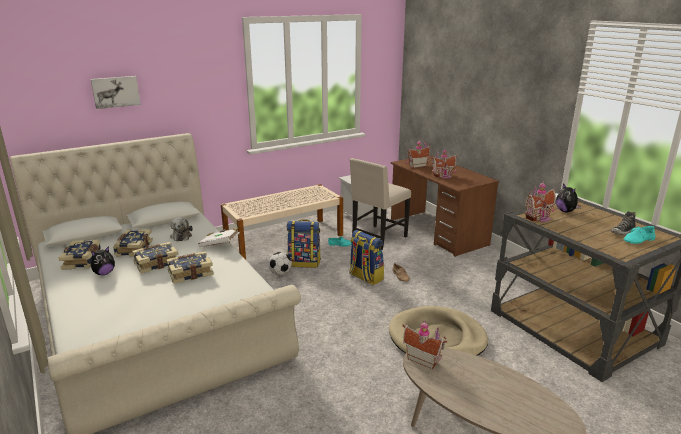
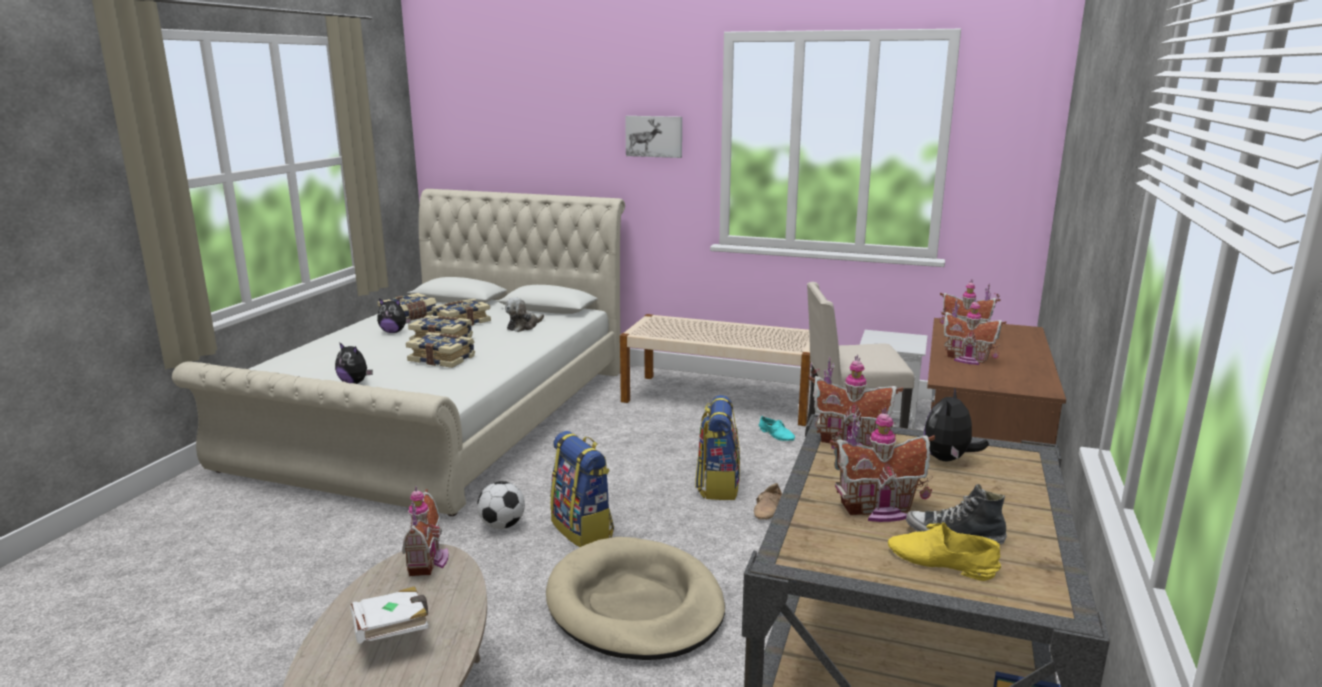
camera: 50 degrees right, 5 degrees down
(115, 92) = (543, 128): picture -> picture (654, 136)
(176, 311) = (355, 383): none -> plush toy
(219, 244) = (531, 346): white book -> white book (393, 632)
(280, 273) = (632, 432): football -> football (502, 525)
(304, 262) = (684, 434): backpack -> backpack (583, 529)
(596, 234) = (879, 510): none -> toy house
(639, 240) = (940, 562): turquoise shoe -> yellow shoe

